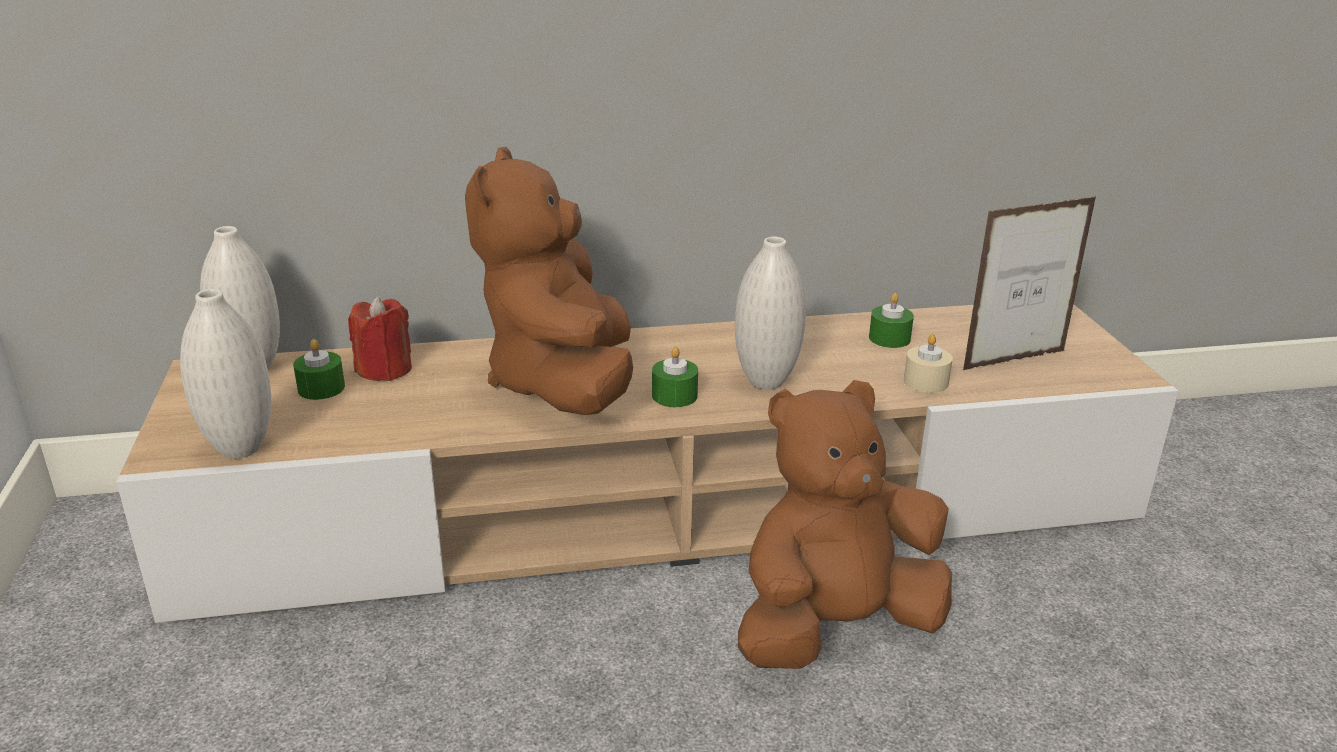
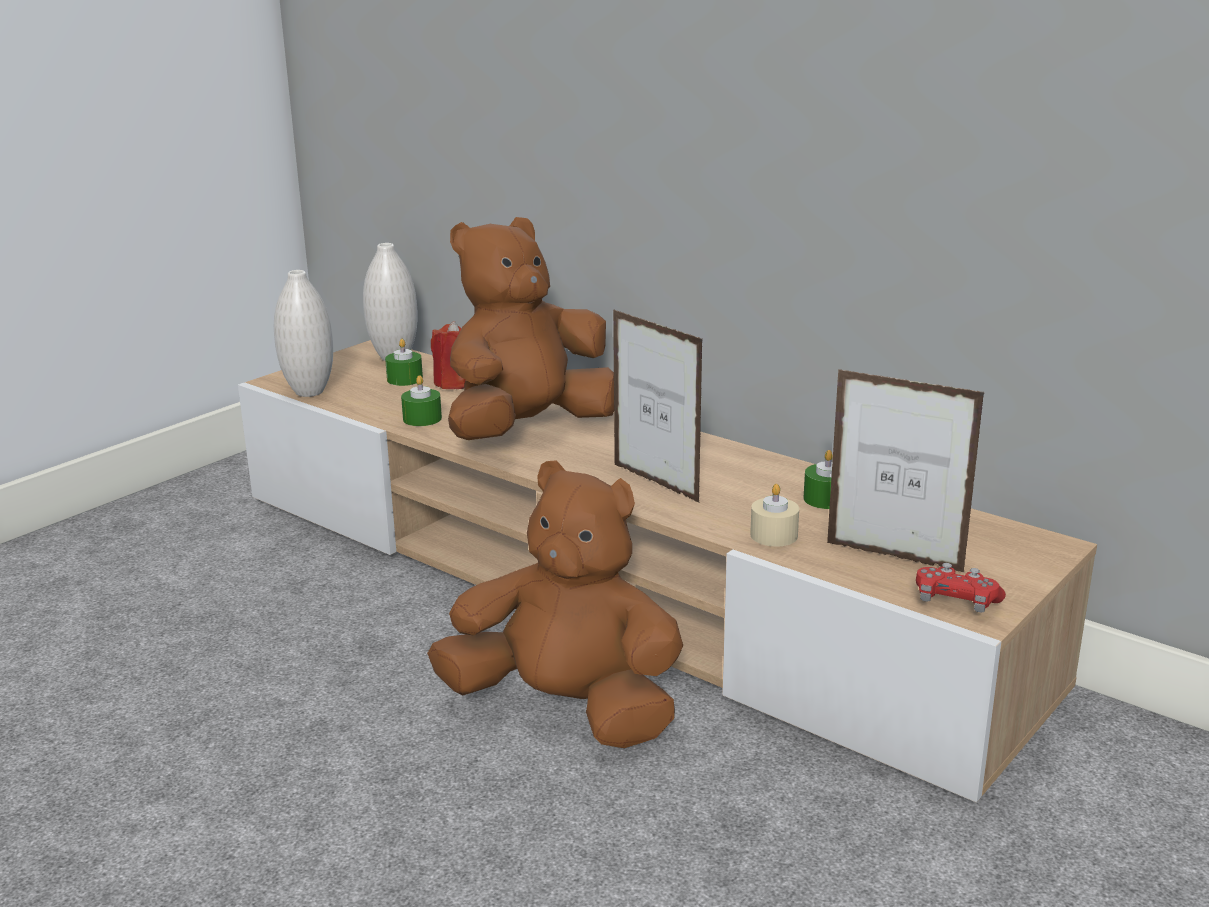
camera: 50 degrees right, 5 degrees down
(674, 395) = (576, 464): green candle -> green candle (422, 419)
(766, 382) = (655, 483): white vase -> picture frame
(1105, 373) = (956, 602): none -> red game controller

